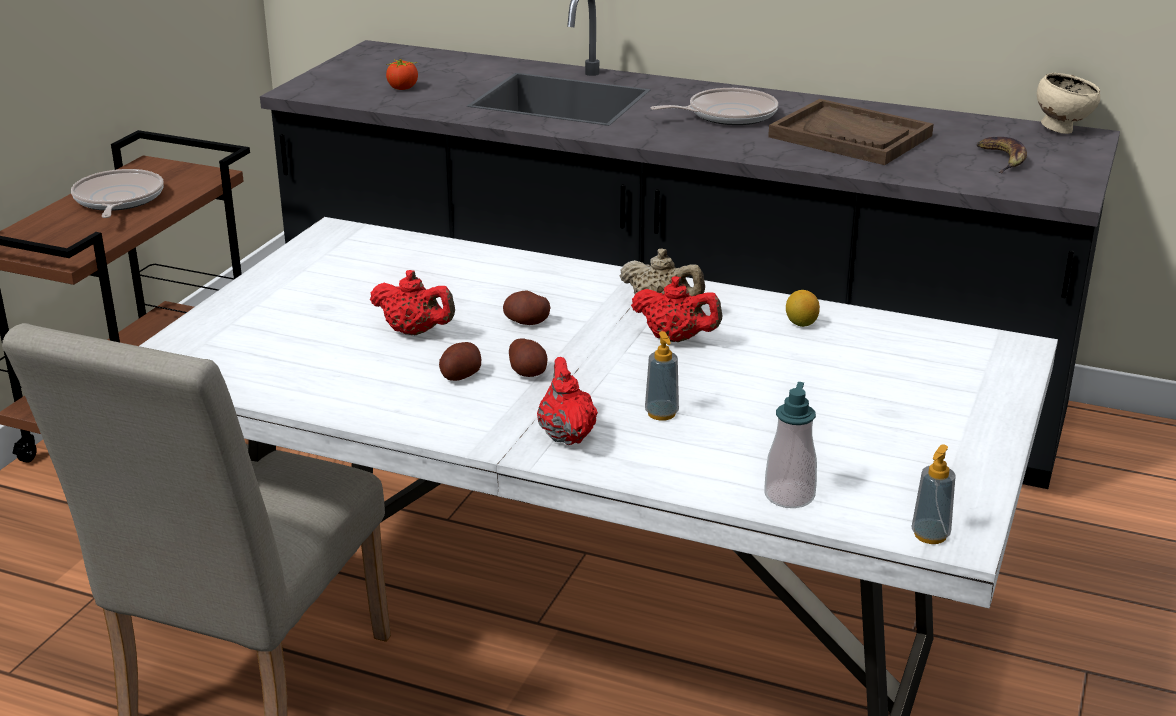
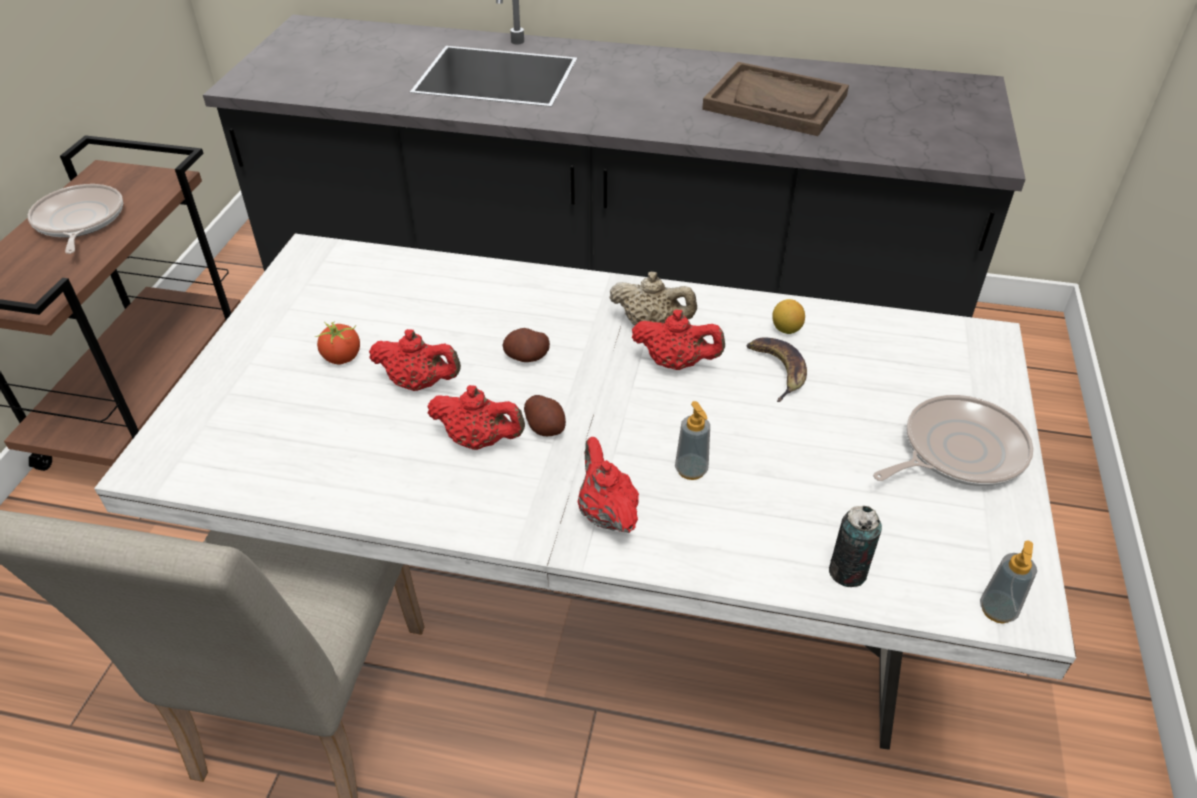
camera: 10 degrees left, 15 degrees up
(403, 88) = (343, 74): tomato -> tomato (342, 358)
(460, 375) = (479, 440): potato -> red teapot
(727, 115) = (656, 84): frying pan -> frying pan (957, 451)
(789, 496) = (847, 572): soap dispenser -> can
(1002, 159) = (918, 120): banana -> banana (778, 370)
(1061, 130) = (954, 79): beige bowl -> none

